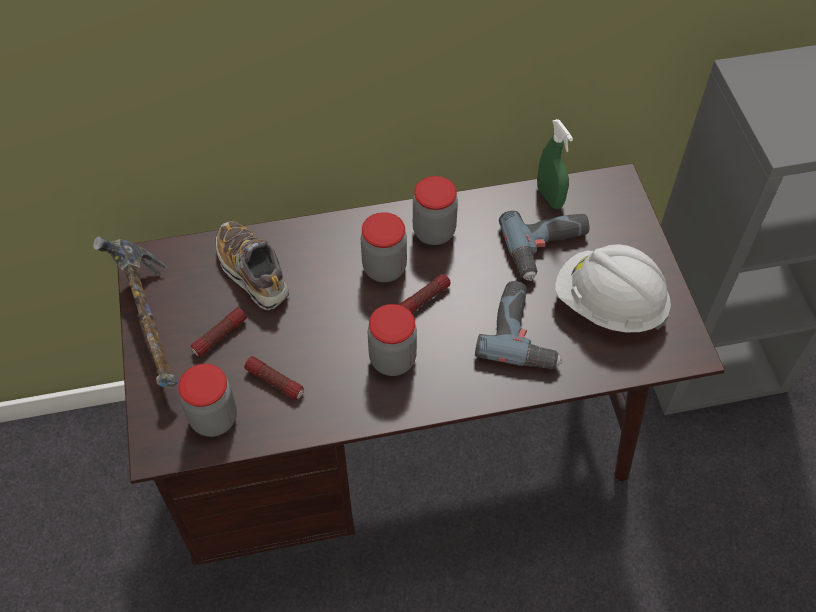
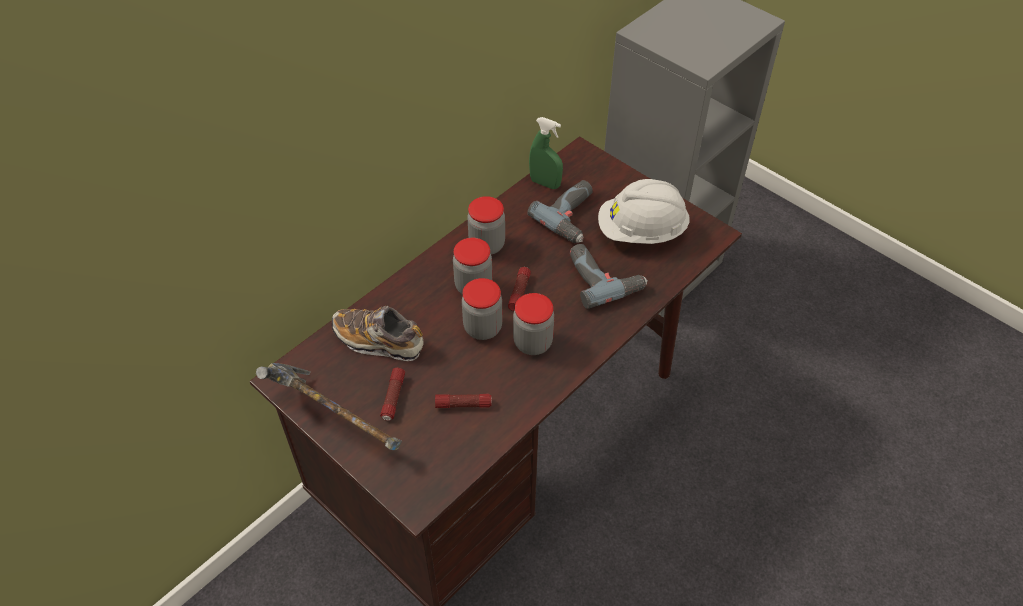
camera: 35 degrees left, 5 degrees down
(214, 418) = (440, 455): jar -> jar (483, 328)

